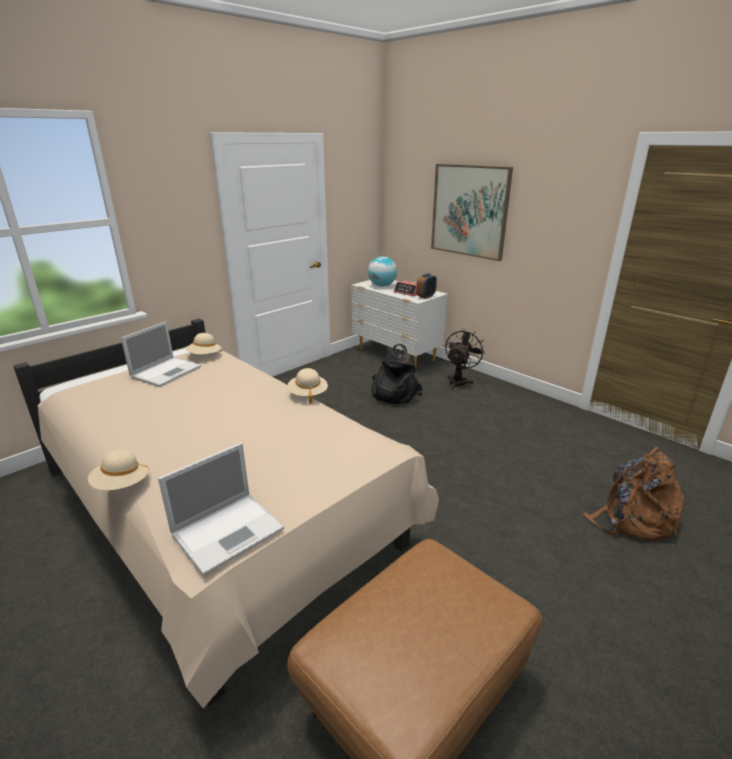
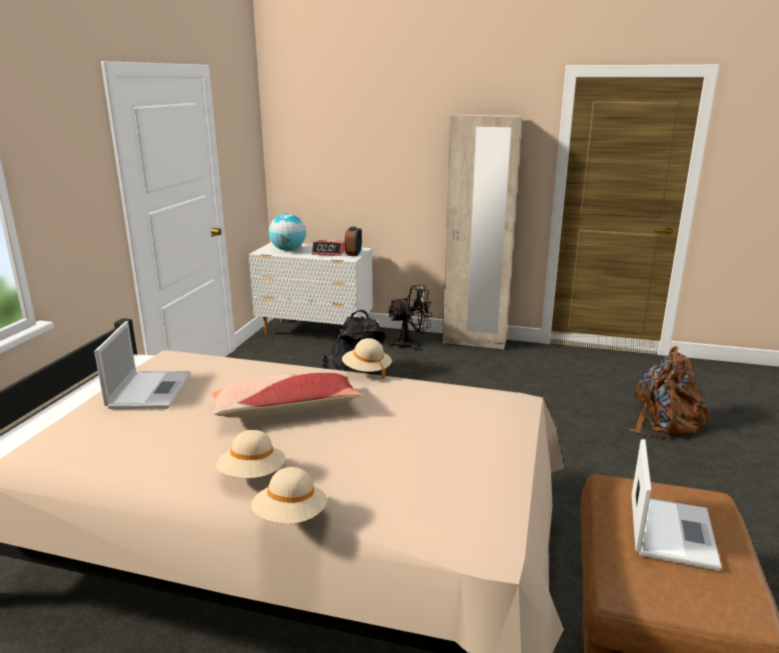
camera: 30 degrees left, 5 degrees down
(204, 356) = (174, 362): beige hat -> beige hat (252, 475)
(218, 408) = (285, 409): none -> pillow
(229, 530) = (480, 511): laptop -> laptop (671, 530)
(459, 381) = (410, 344): black fan -> black fan turned 75 degrees clockwise
(469, 211) = (389, 151): picture -> none
(516, 392) = (474, 342): none -> beige wardrobe

